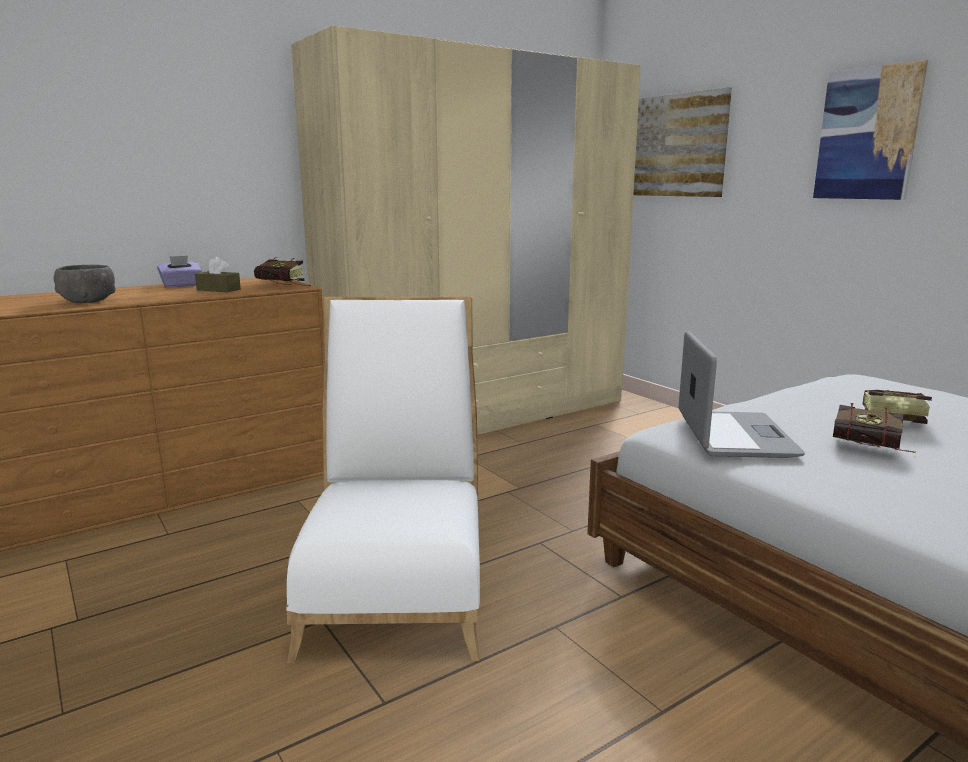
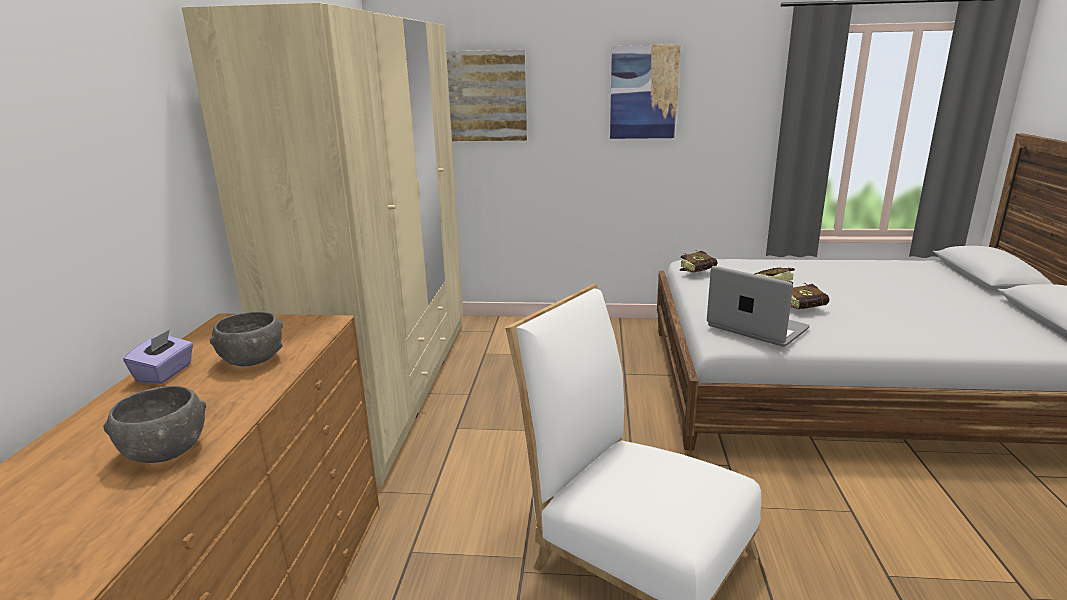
camera: 50 degrees left, 5 degrees up
(218, 289) = (252, 360): brown tissue box -> grey bowl
(285, 286) = (303, 326): book -> book (700, 272)

